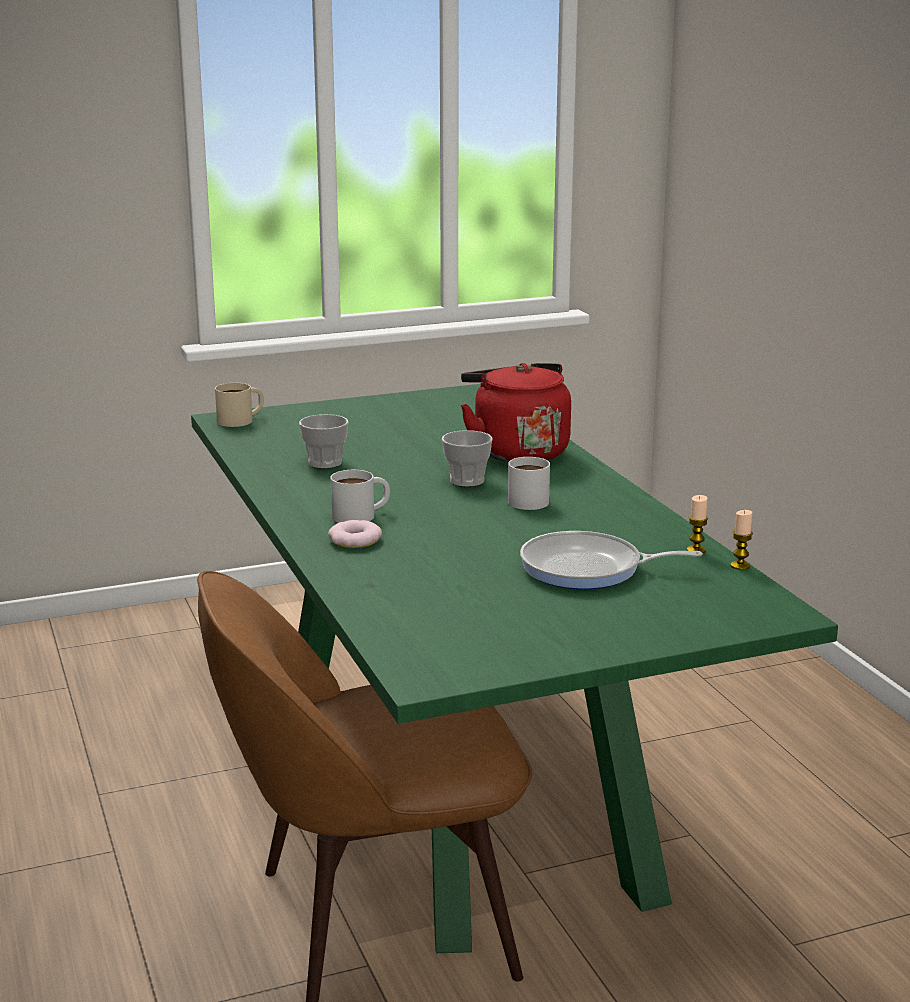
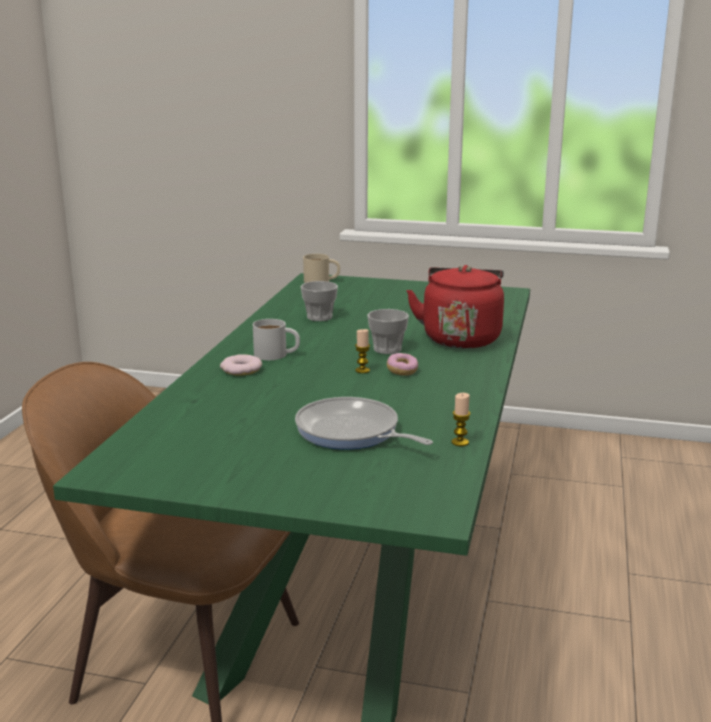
camera: 35 degrees right, 0 degrees up
(524, 499) = (402, 371): white mug -> donut
(740, 566) = (473, 465): candle -> candle (362, 370)

